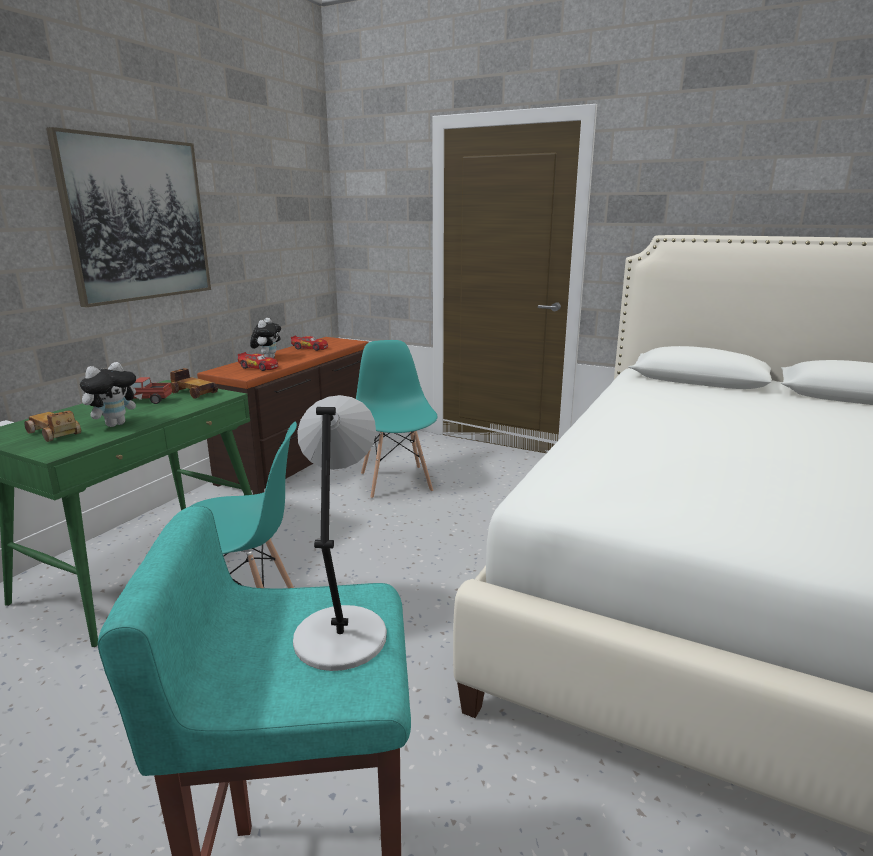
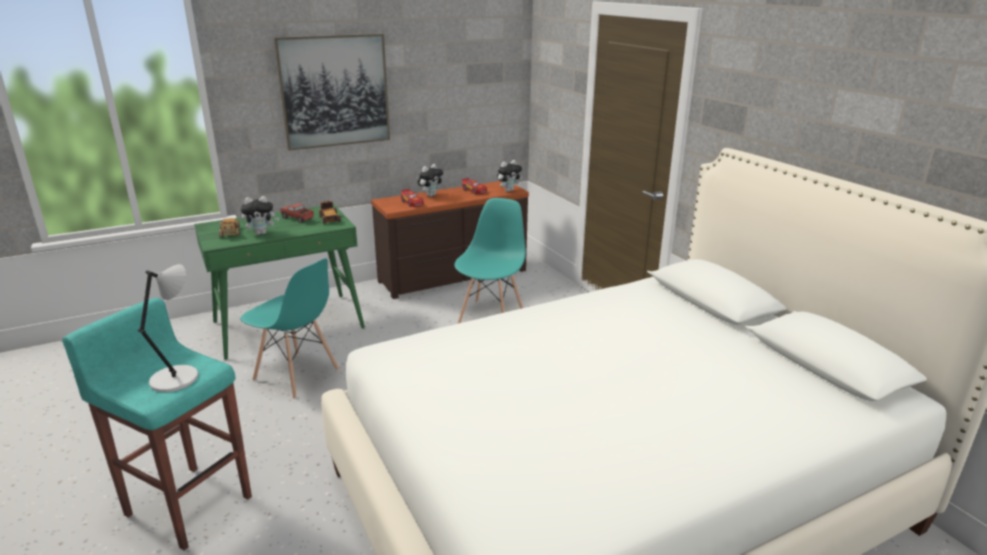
camera: 35 degrees right, 5 degrees up
(347, 343) = (509, 190): none -> plush toy

